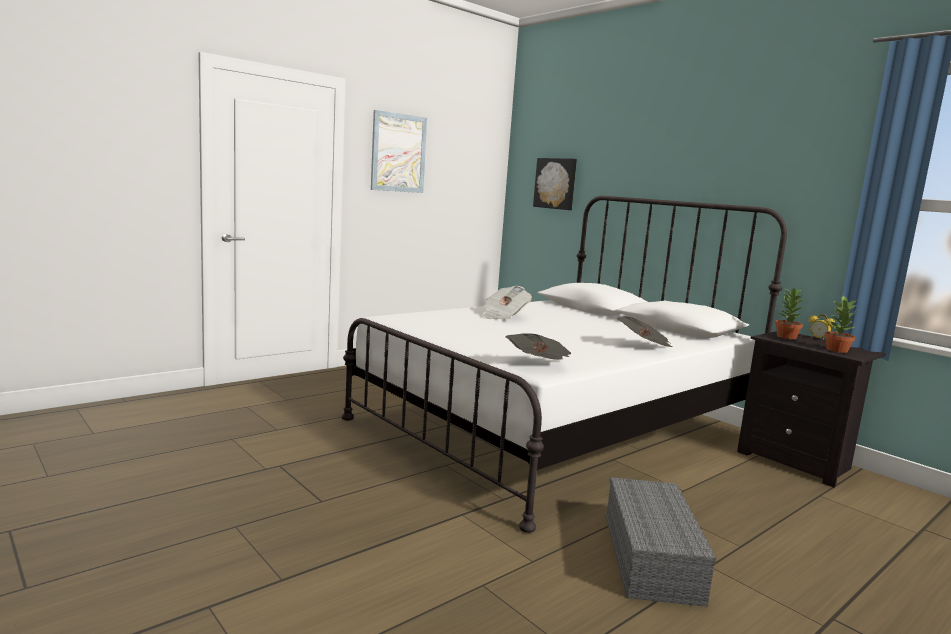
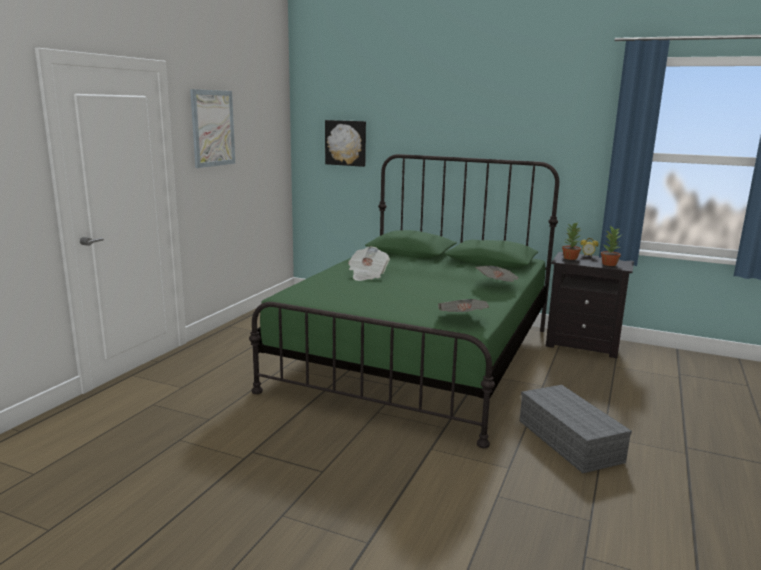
camera: 25 degrees left, 5 degrees up
(555, 427) = (418, 357): white bed -> green bed

